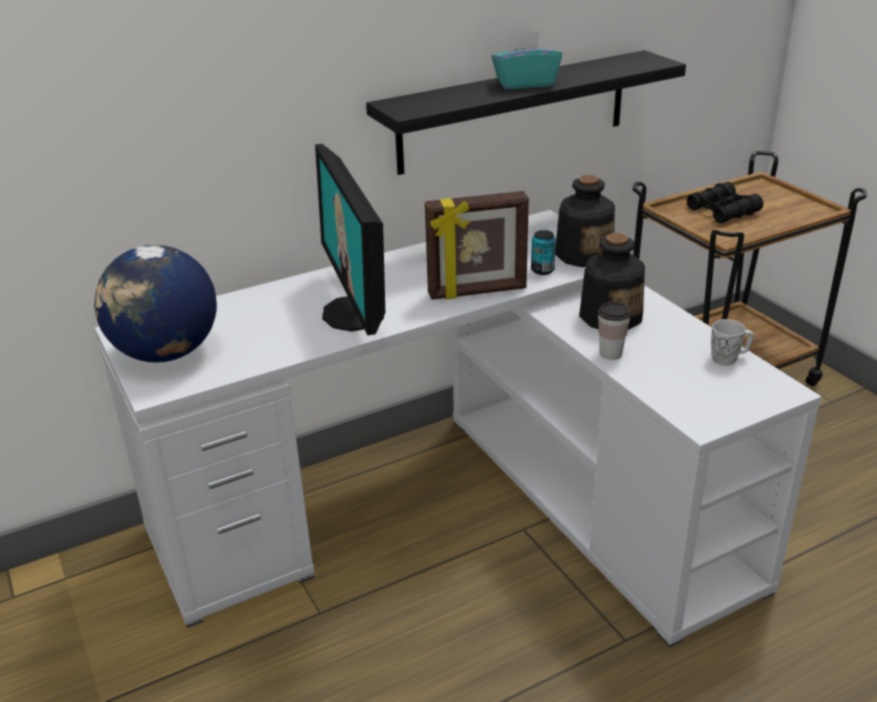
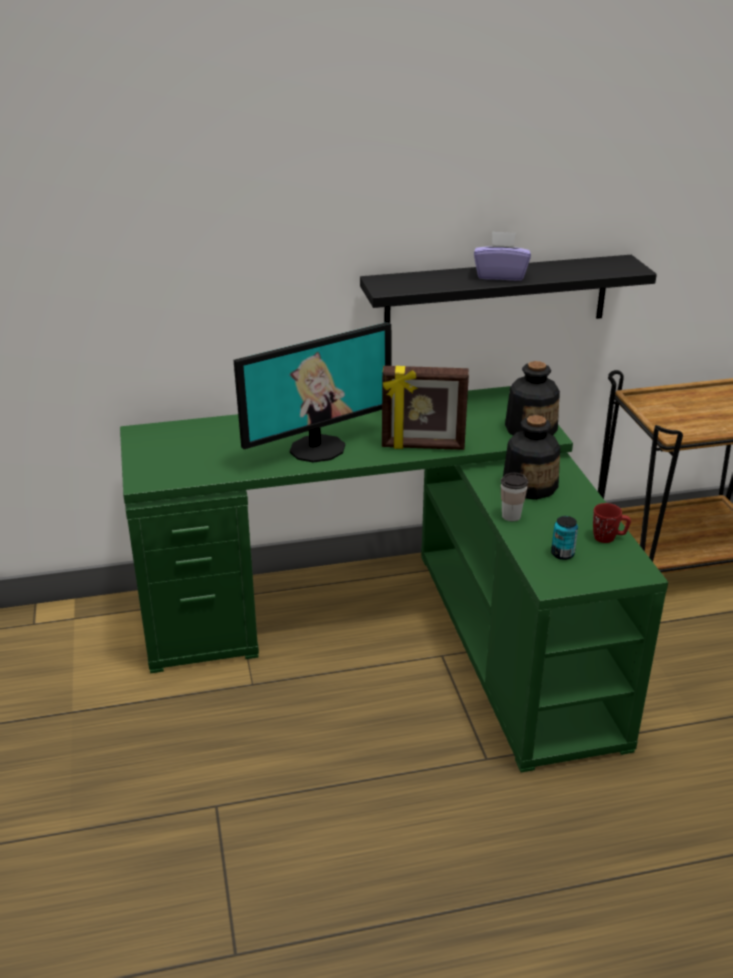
camera: 15 degrees right, 0 degrees up
(166, 353) = (162, 455): globe -> none
(355, 313) = (317, 448): monitor -> monitor turned 120 degrees counterclockwise
(463, 506) = (399, 627): white desk -> green desk
(525, 83) = (500, 275): turquoise tissue box -> purple tissue box
(542, 270) = (487, 437): can -> can (562, 554)
(722, 211) = (689, 409): black binoculars -> none
(729, 358) = (608, 537): white mug -> red mug

